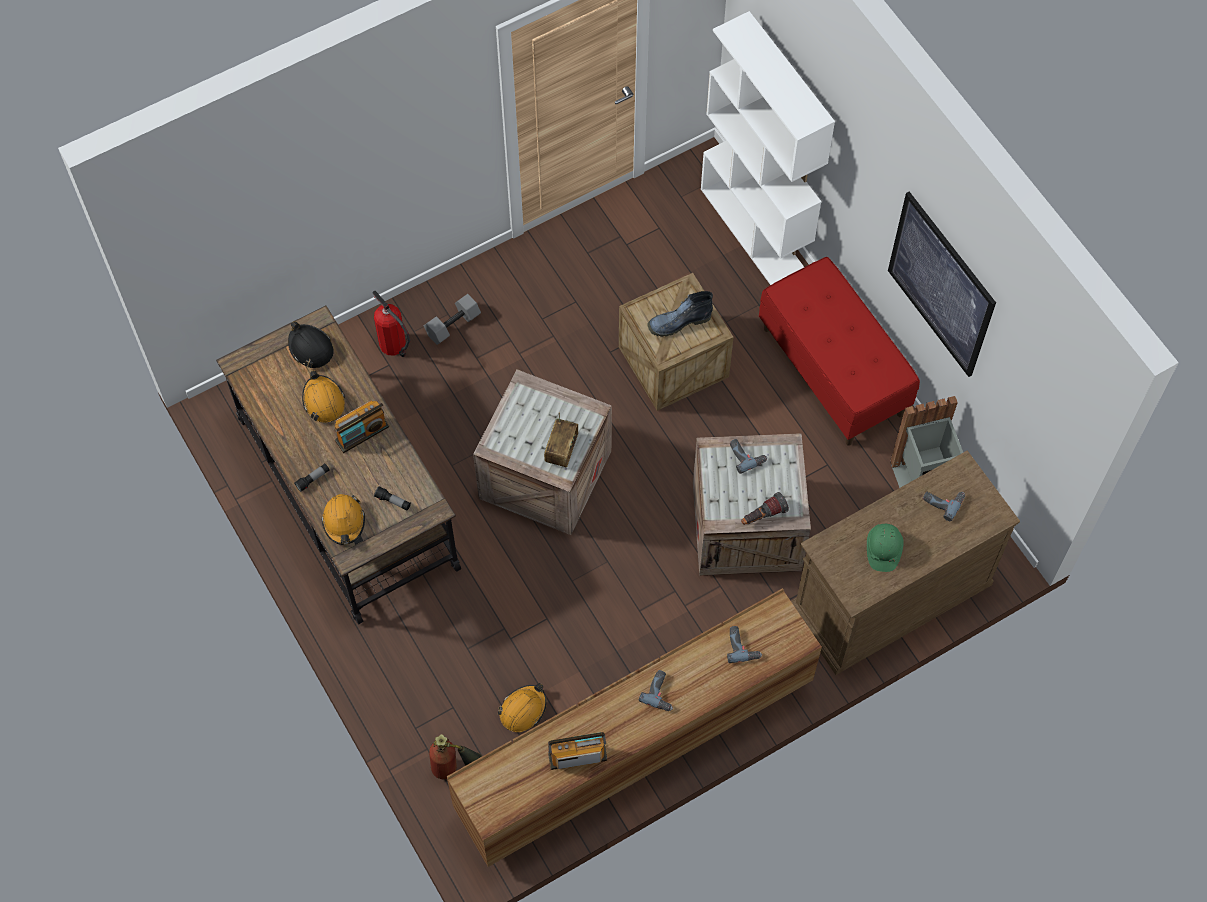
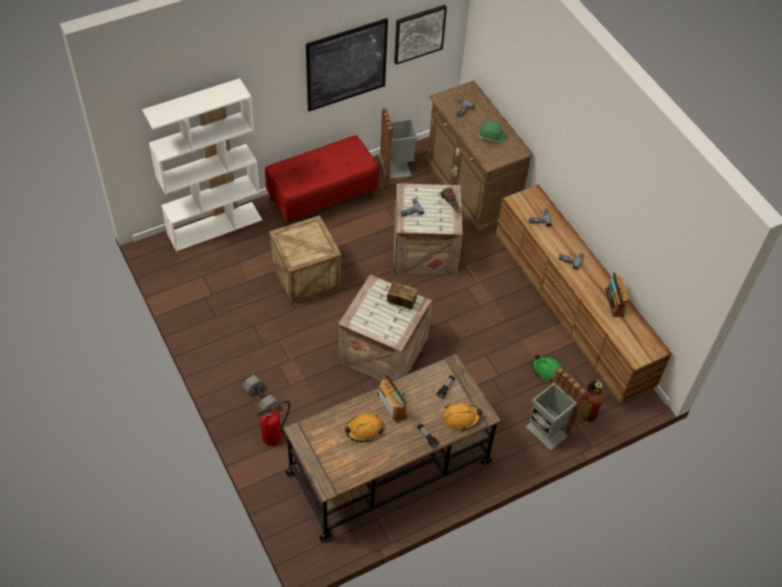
camera: 90 degrees left, 10 degrees down
(311, 348) = (319, 437): black hard hat -> none
(415, 706) = (547, 431): none -> grey trash can
(523, 710) = (547, 370): orange hard hat -> green hard hat
(678, 322) = (306, 241): boot -> none
(1024, 381) = (419, 33): none -> picture

